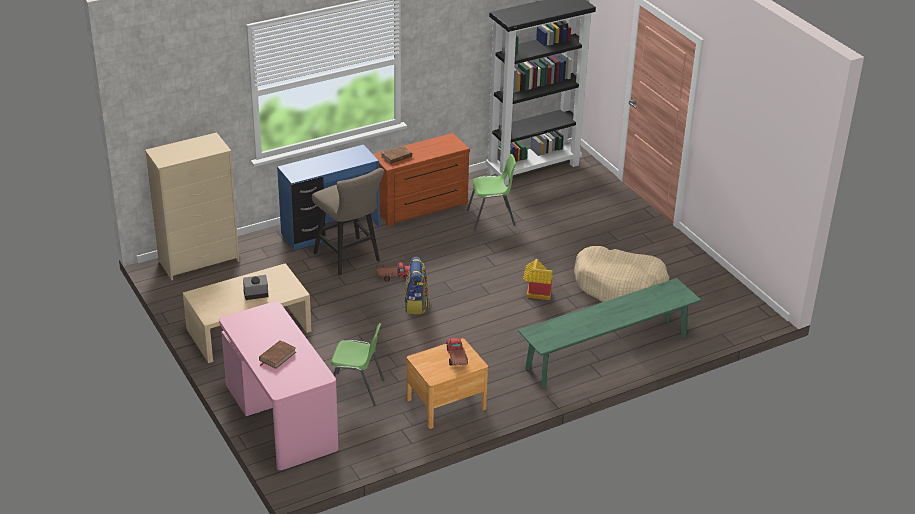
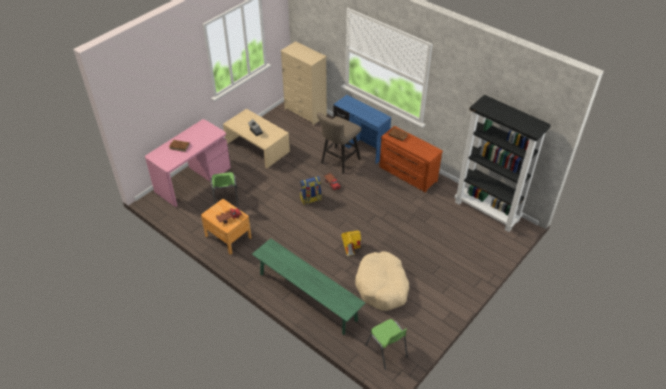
camera: 70 degrees right, 10 degrees up
(491, 218) = (416, 207): green chair -> green chair (386, 351)

